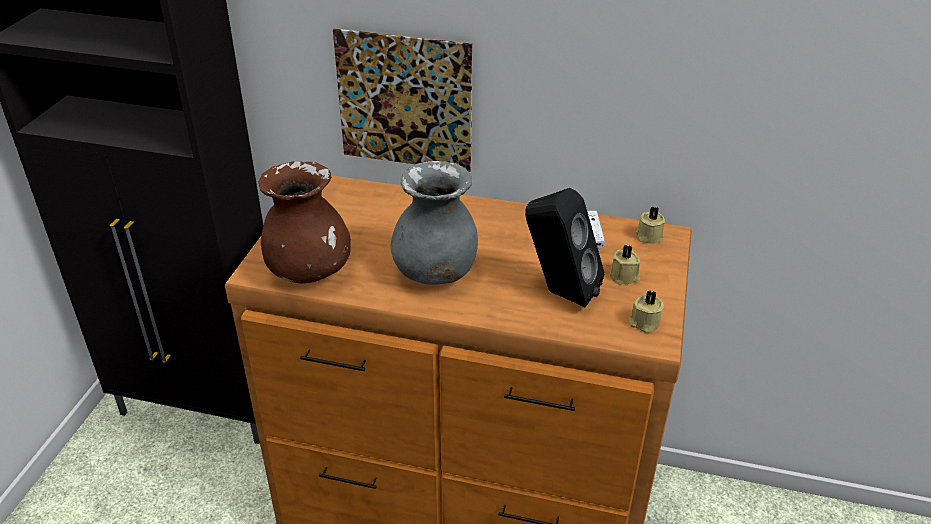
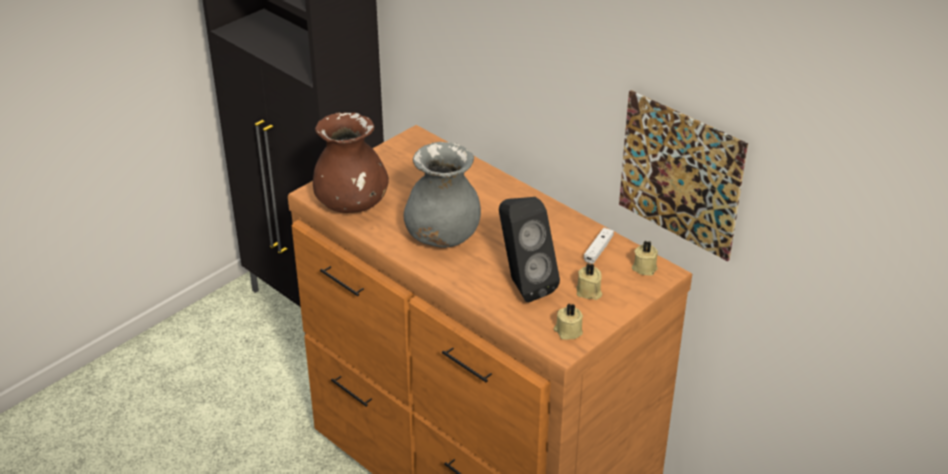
camera: 30 degrees right, 0 degrees up
(404, 101) = (489, 86): picture -> picture (680, 175)

